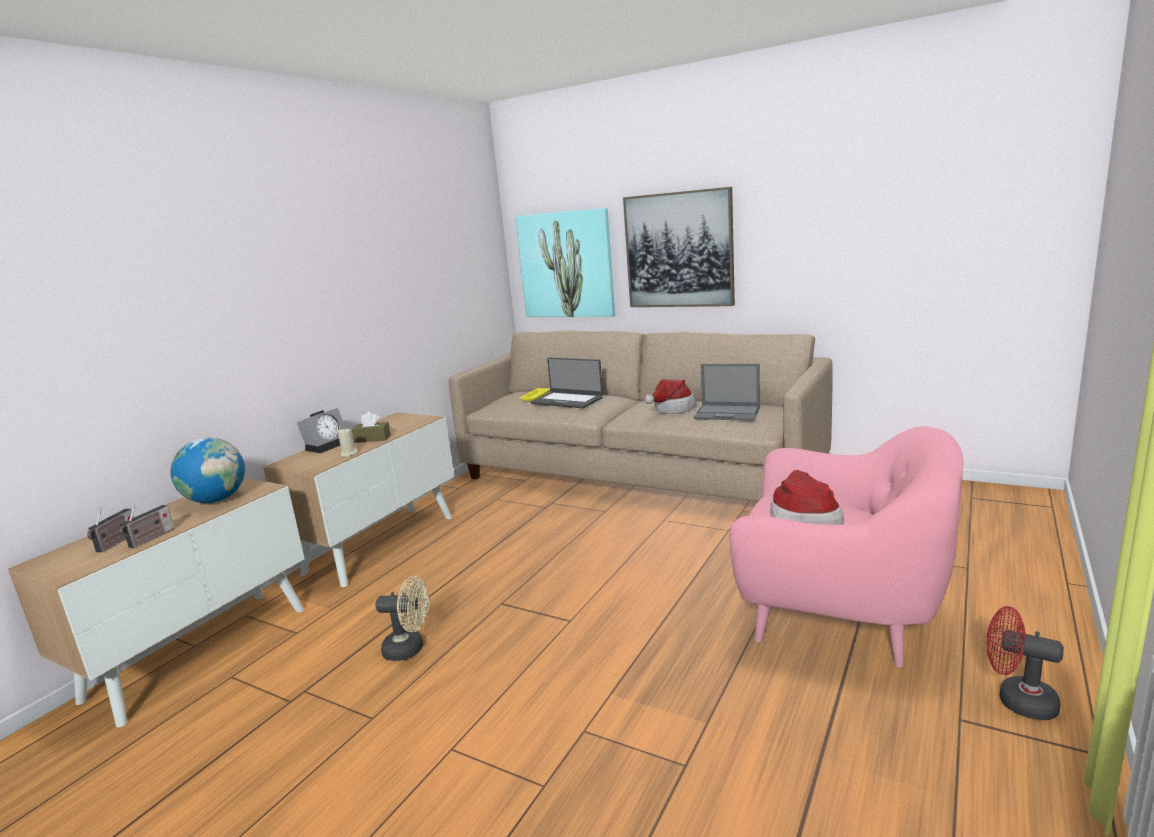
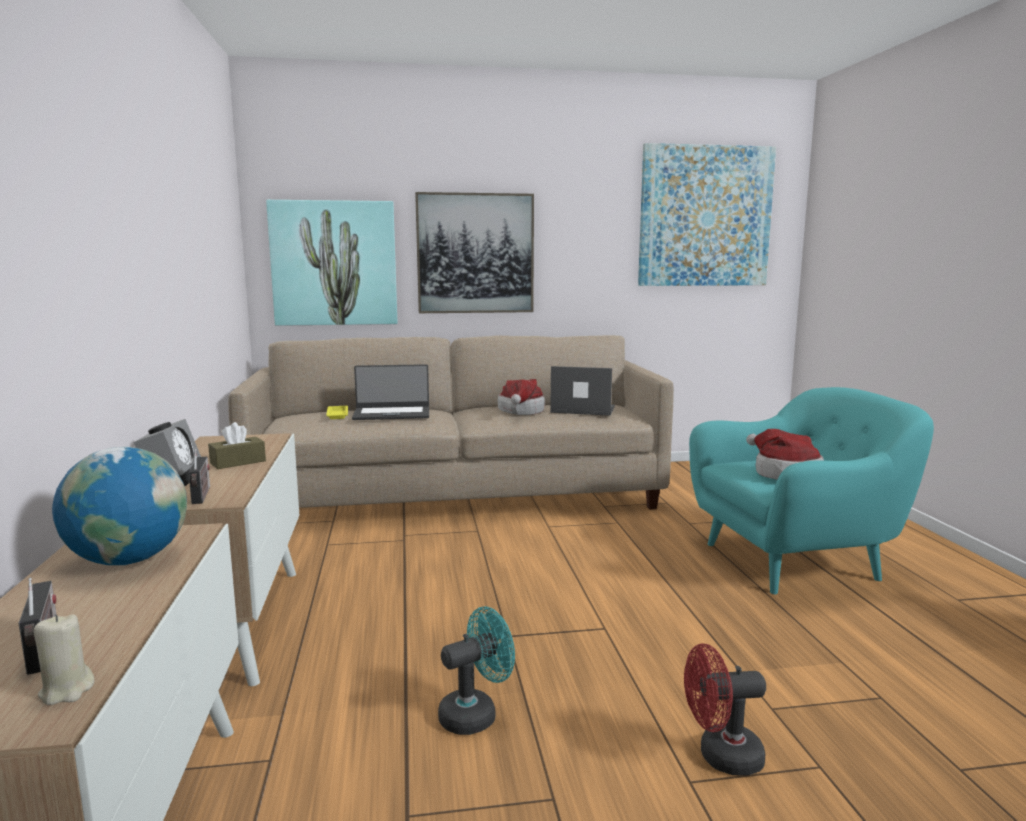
camera: 40 degrees left, 5 degrees down
(150, 539) = (120, 628): radio -> radio (201, 496)
(348, 454) = (243, 480): beige candle -> beige candle (67, 690)
(410, 649) = (476, 714): beige fan -> turquoise fan
(728, 413) = (582, 409): laptop -> laptop turned 150 degrees counterclockwise
(839, 616) = (795, 560): pink armchair -> turquoise armchair
(941, 190) = (705, 216): none -> picture
(1017, 700) = (962, 578): red fan -> red fan (721, 757)

